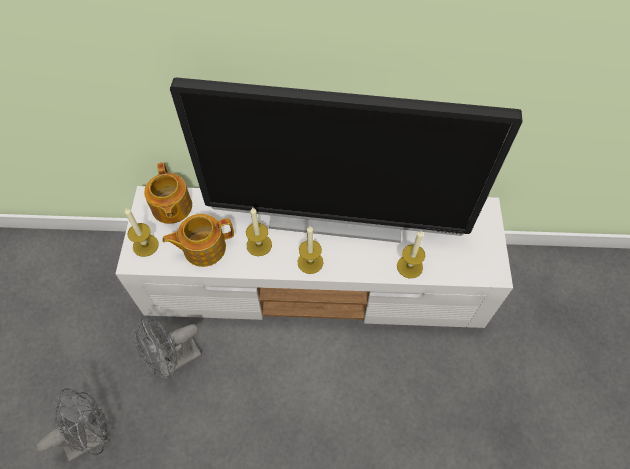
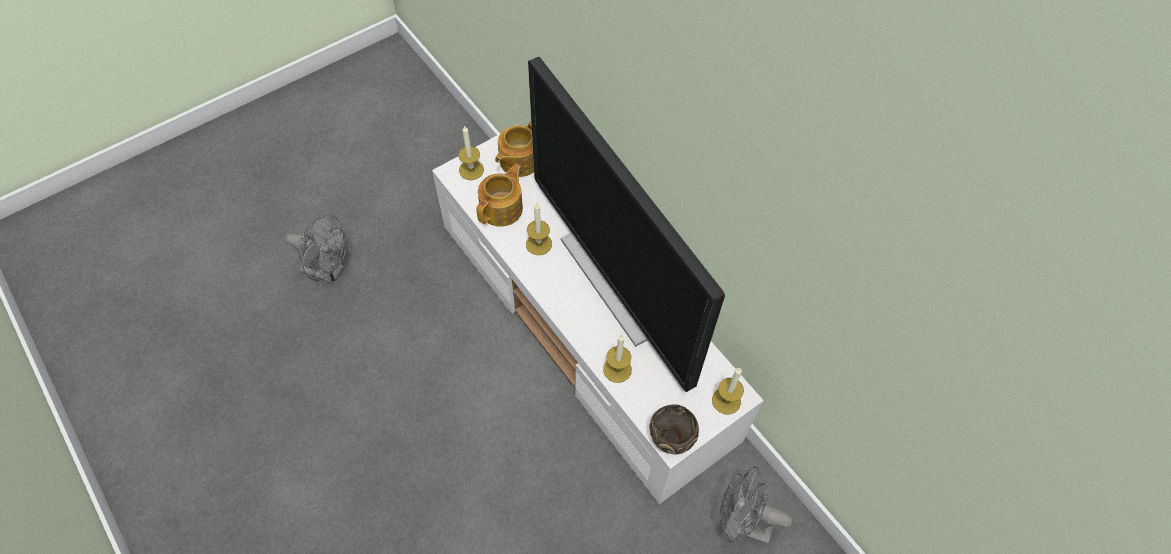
camera: 50 degrees right, 0 degrees up
(175, 361) = (427, 280): grey fan -> grey fan (741, 524)
(203, 248) = (502, 208): teapot -> teapot turned 90 degrees clockwise
(310, 262) = (555, 291): candle -> candle (726, 400)
(491, 271) = (671, 440): none -> brown bowl

